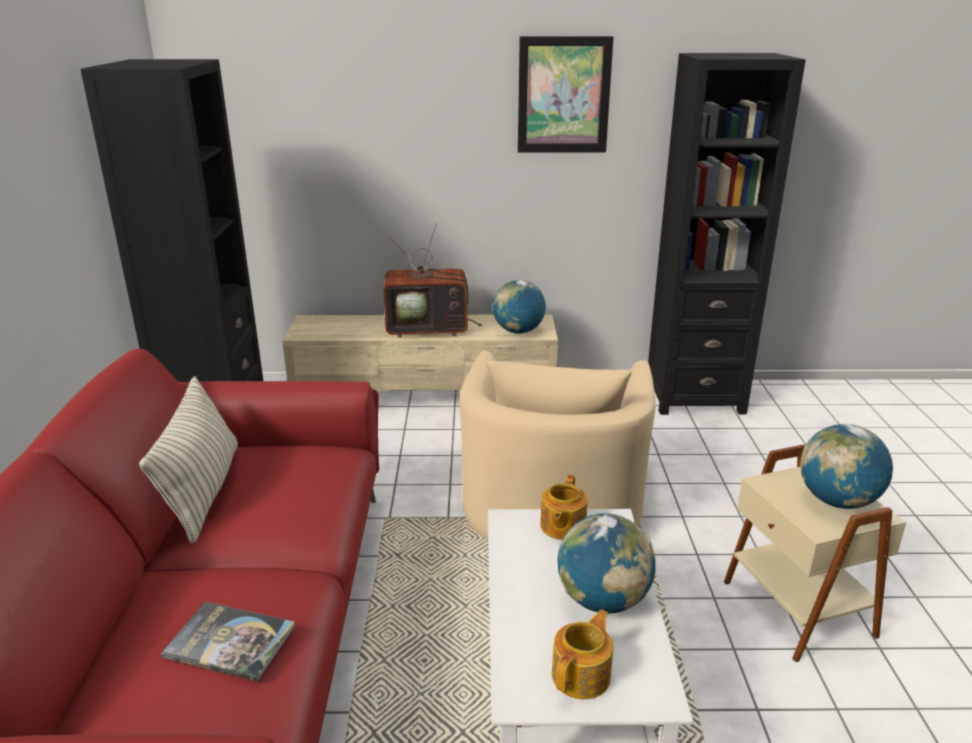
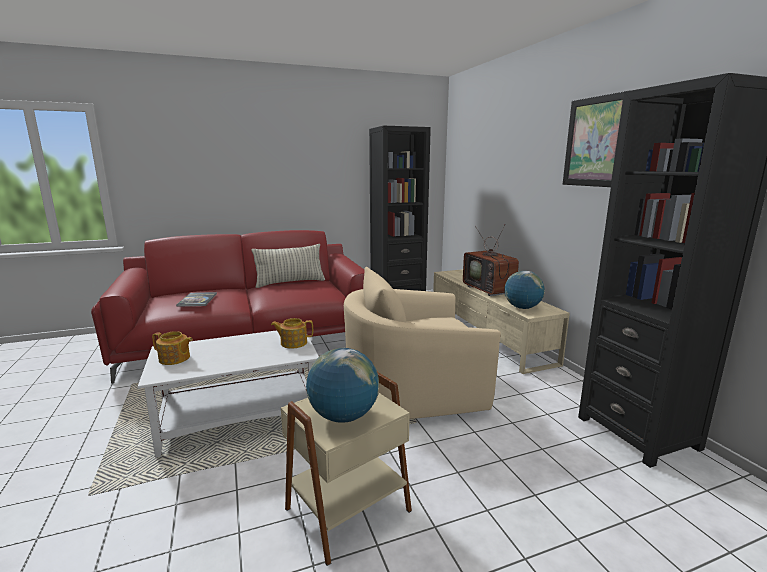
camera: 70 degrees right, 10 degrees down
(602, 600) = (230, 358): globe -> none

